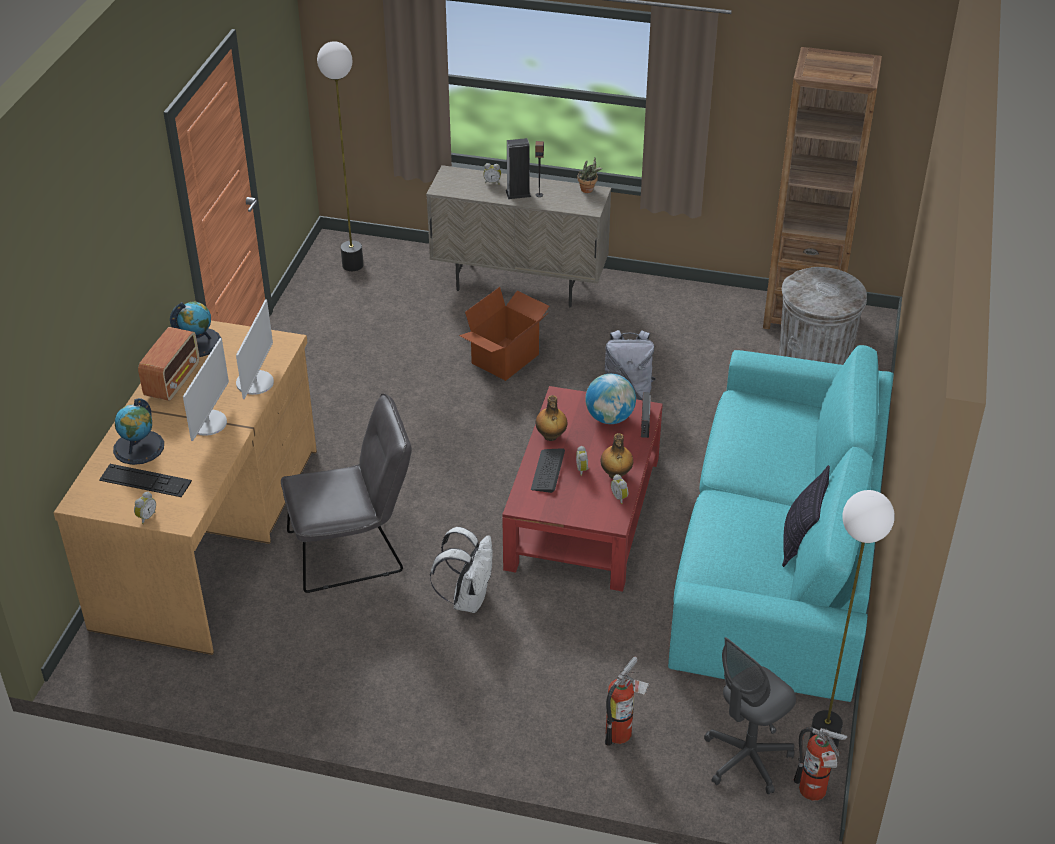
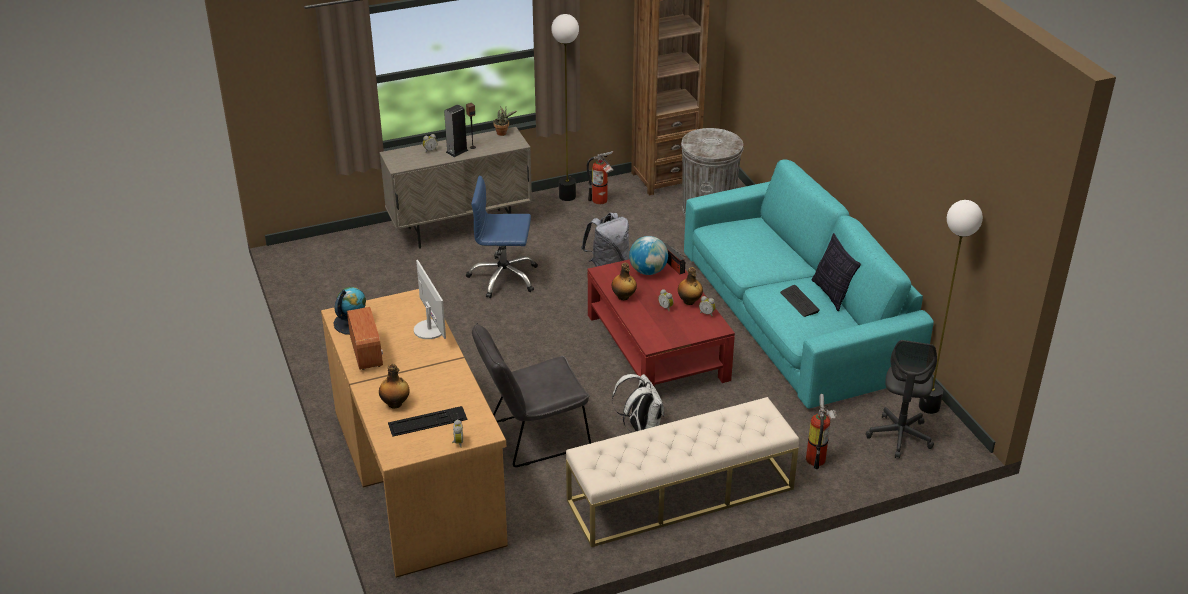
camera: 35 degrees left, 5 degrees down
(139, 447) = (395, 404): globe -> bottle
(208, 423) = (427, 367): monitor -> none
(352, 265) = (321, 261): floor lamp -> floor lamp (567, 196)
(354, 550) = (532, 437): grey chair -> grey chair turned 150 degrees counterclockwise
(431, 693) = (680, 495): none -> beige bench
(506, 359) = (503, 278): cardboard box -> blue office chair
(548, 471) = (645, 317): keyboard -> keyboard (799, 302)
(814, 793) = (953, 435): fire extinguisher -> fire extinguisher (601, 201)

